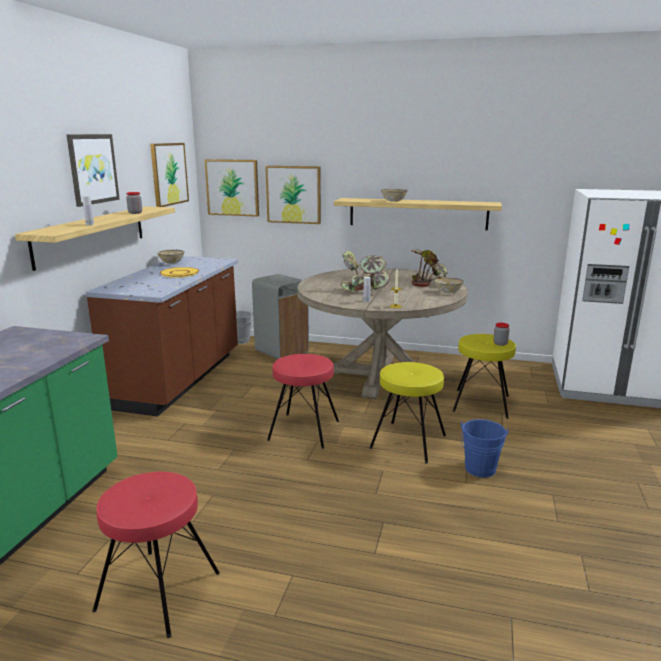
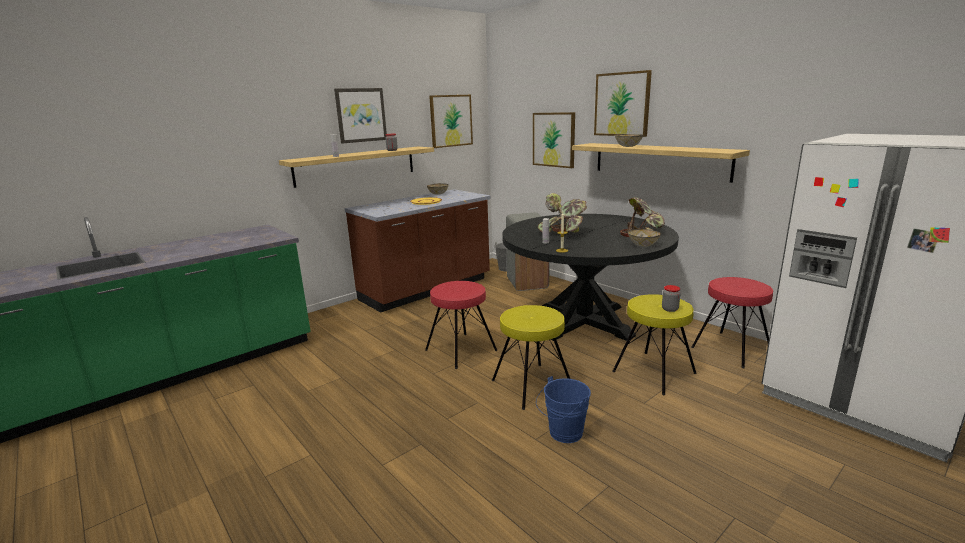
camera: 35 degrees right, 0 degrees up
(158, 591) = (233, 428): red stool -> red stool (731, 349)
(232, 187) = (511, 133): picture -> picture (622, 104)
(379, 375) = (584, 321): beige dining table -> black dining table

